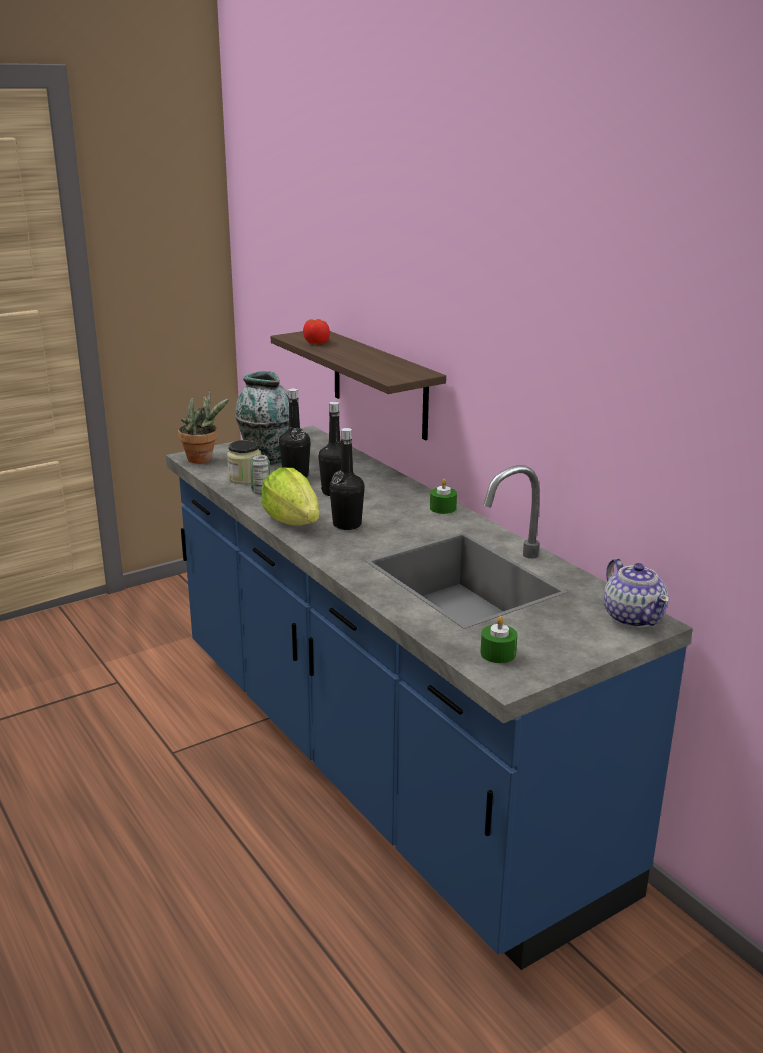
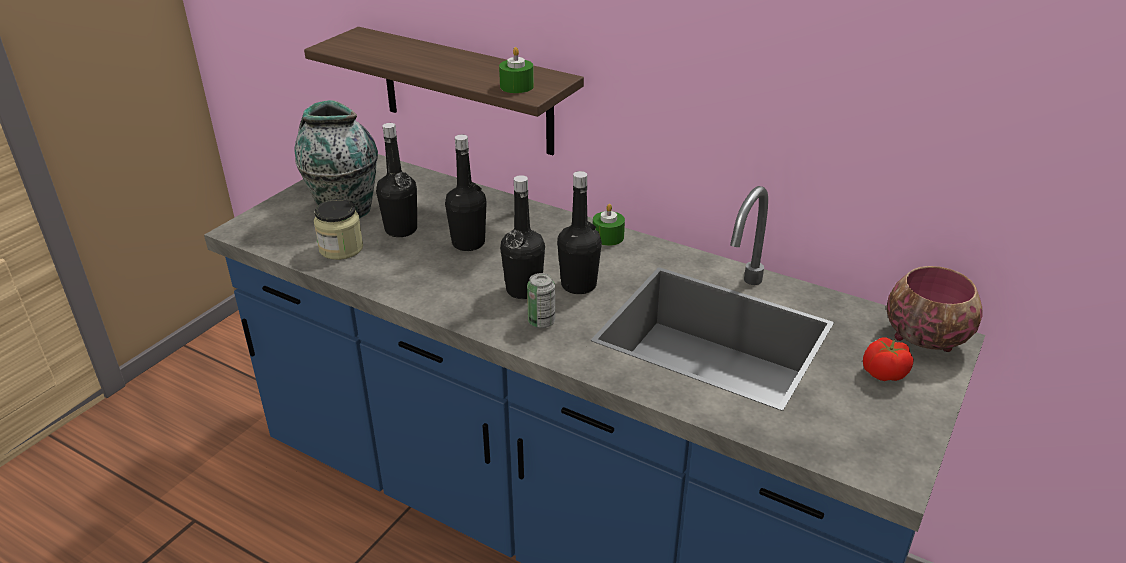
camera: 25 degrees left, 10 degrees up
(203, 459) = (262, 230): potted plant -> none
(261, 491) = (378, 264): can -> can (541, 322)
(293, 521) = (456, 302): lettuce -> none
(316, 343) = (377, 51): tomato -> tomato (883, 374)
(390, 530) = (578, 285): none -> black bottle
(498, 653) = (849, 437): green candle -> green candle (516, 86)
(633, 617) = (923, 338): teapot -> bowl

